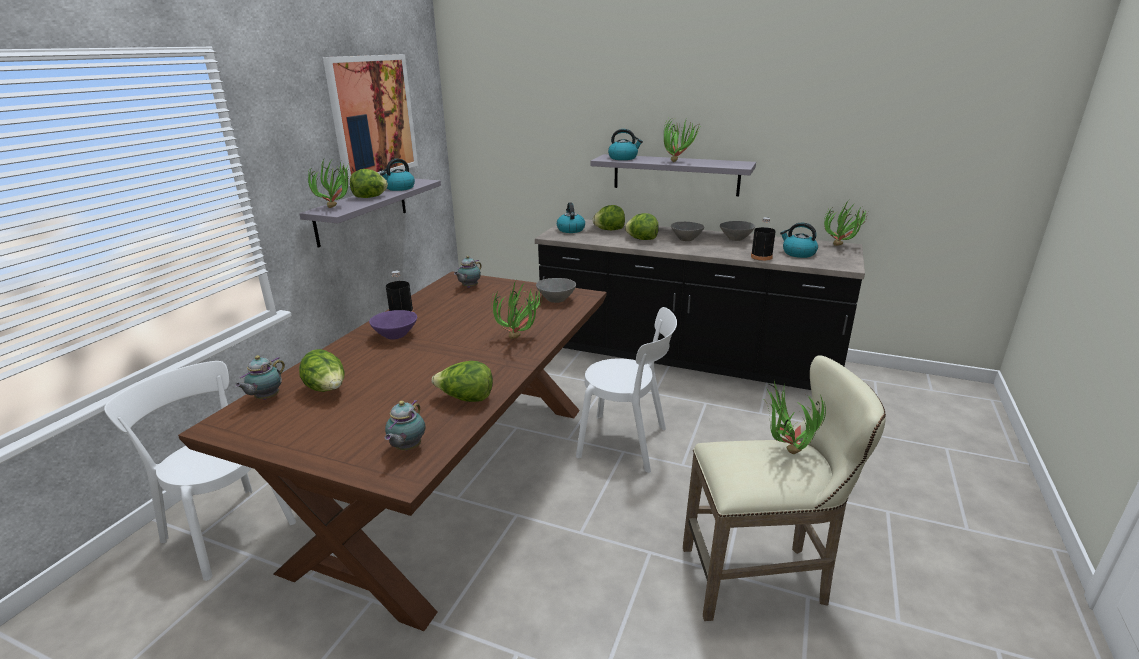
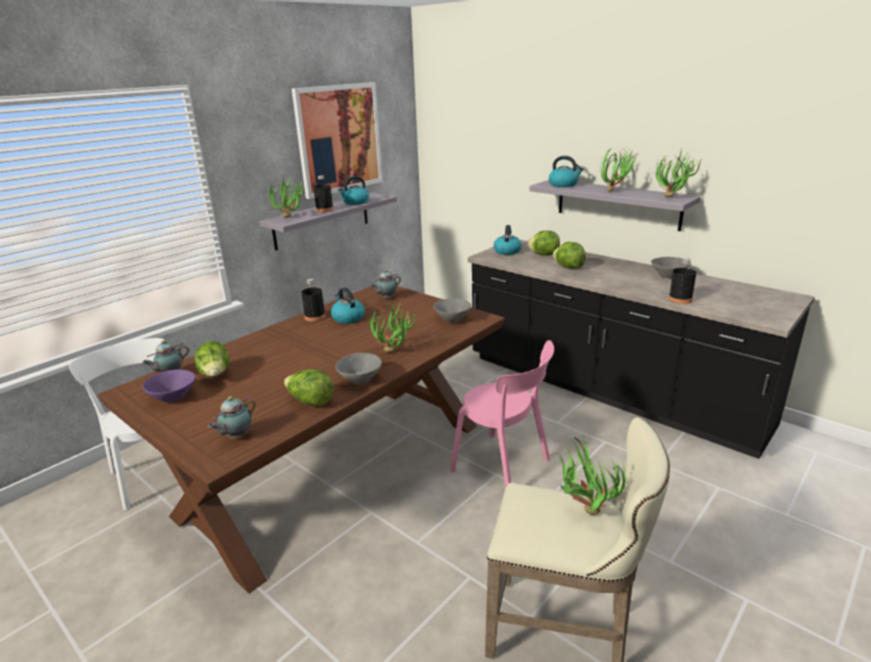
camera: 20 degrees right, 0 degrees up
(370, 197) = (324, 210): lettuce -> black bottle
(396, 336) = (297, 336): purple bowl -> purple bowl (173, 398)
(627, 443) = (504, 467): white chair -> pink chair
(686, 239) = (614, 271): grey bowl -> grey bowl (361, 380)
(798, 253) = (726, 299): kettle -> kettle (348, 318)
(842, 246) = (786, 297): potted plant -> potted plant (672, 198)

